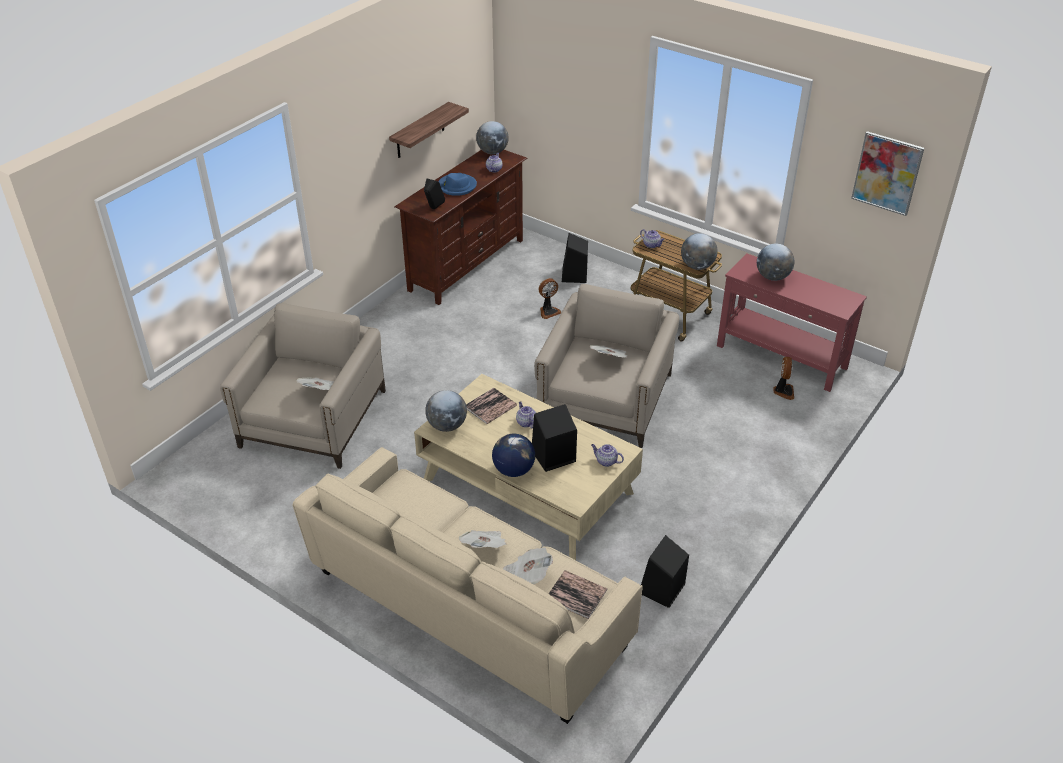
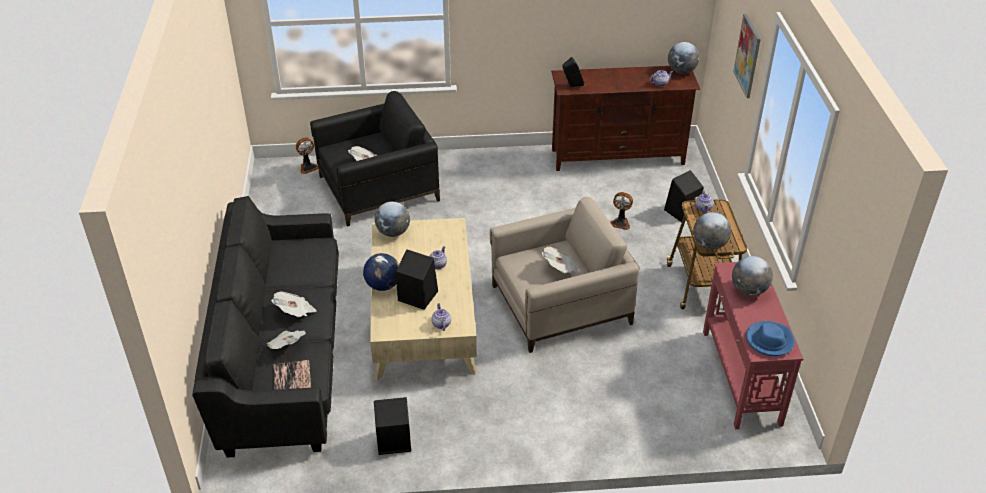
camera: 50 degrees right, 0 degrees up
(313, 419) = (378, 188): beige armchair -> black armchair
(420, 131) = (601, 19): shelf -> none
(457, 186) = (614, 80): blue hat -> blue hat (769, 340)
(468, 608) = (283, 354): beige sofa -> black sofa
(490, 406) = (435, 240): book -> none
(783, 391) = (697, 399): fan -> fan (308, 167)
(887, 173) = (854, 240): picture -> picture (747, 55)

